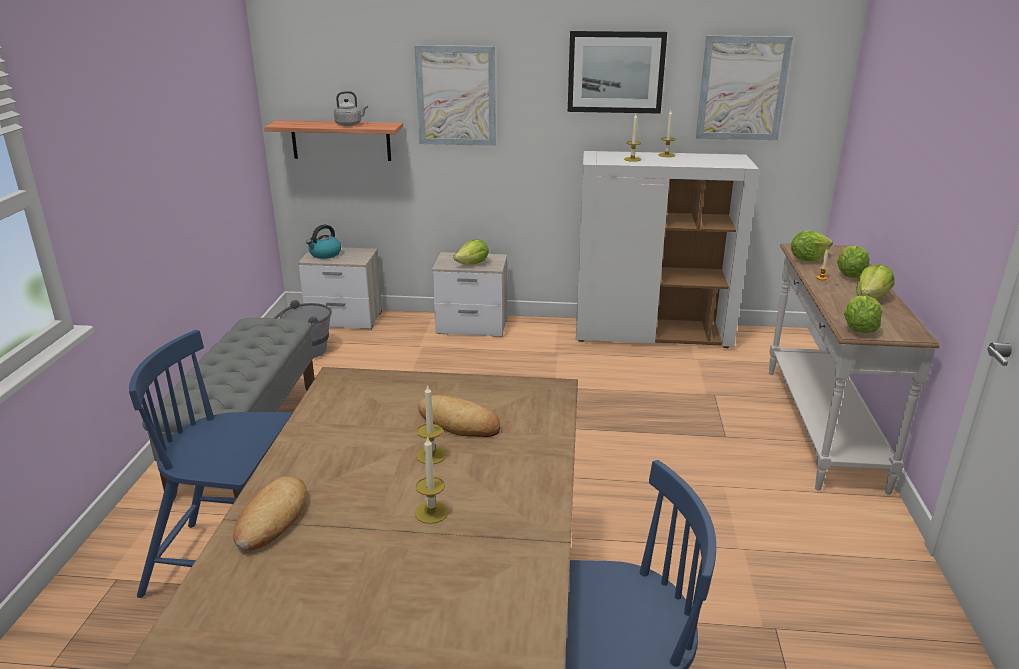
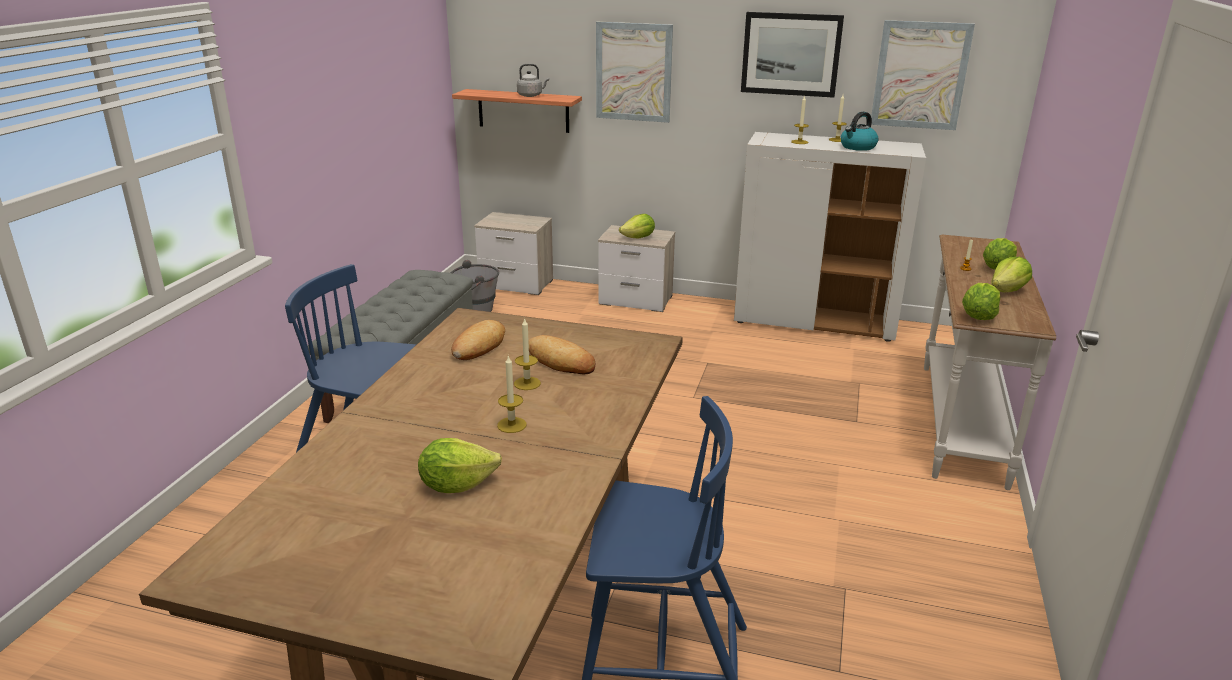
camera: 10 degrees right, 0 degrees up
(272, 518) = (380, 415): bread -> bread (479, 346)
(325, 254) = (501, 220): kettle -> kettle (857, 147)
(807, 259) = (960, 251): lettuce -> lettuce (456, 484)

